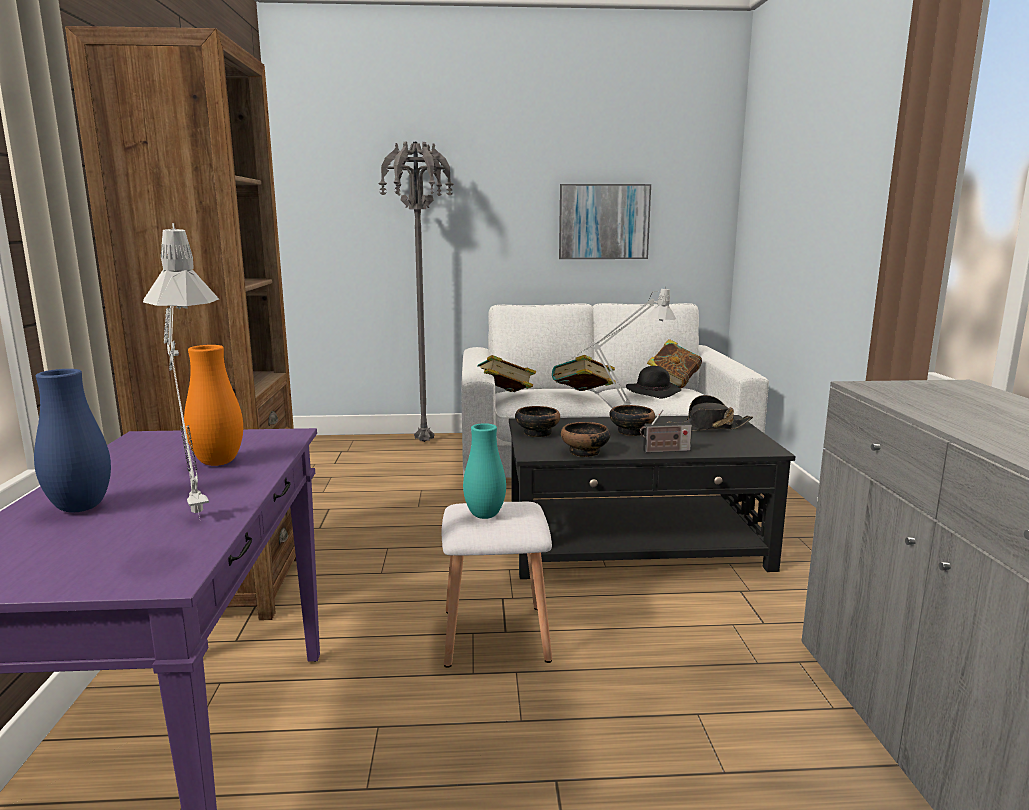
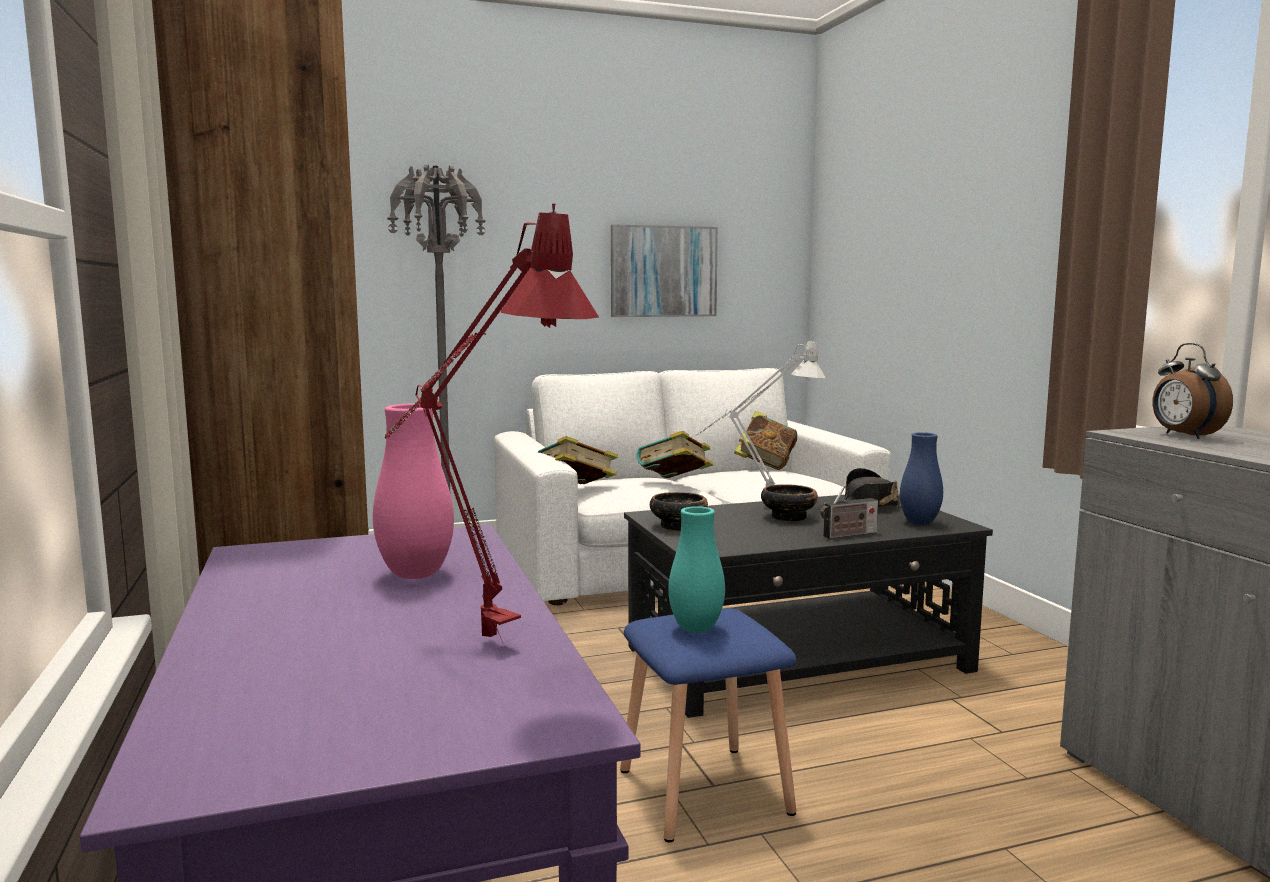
camera: 15 degrees left, 5 degrees down
(80, 508) = (290, 649): blue vase -> blue vase (919, 522)
(195, 510) = (475, 635): grey table lamp -> red table lamp
(218, 462) = (416, 574): orange vase -> pink vase
(494, 634) = (701, 790): white stool -> blue stool
(585, 452) = (759, 543): bowl -> none
(654, 392) = (756, 474): black hat -> none
(911, 391) = (1184, 436): none -> alarm clock

